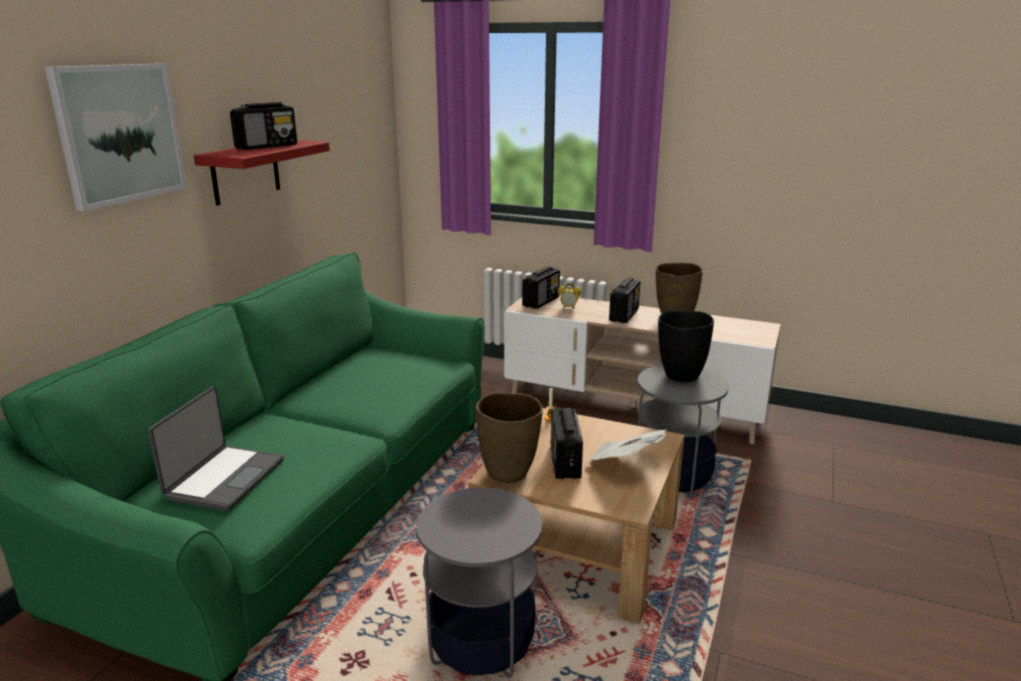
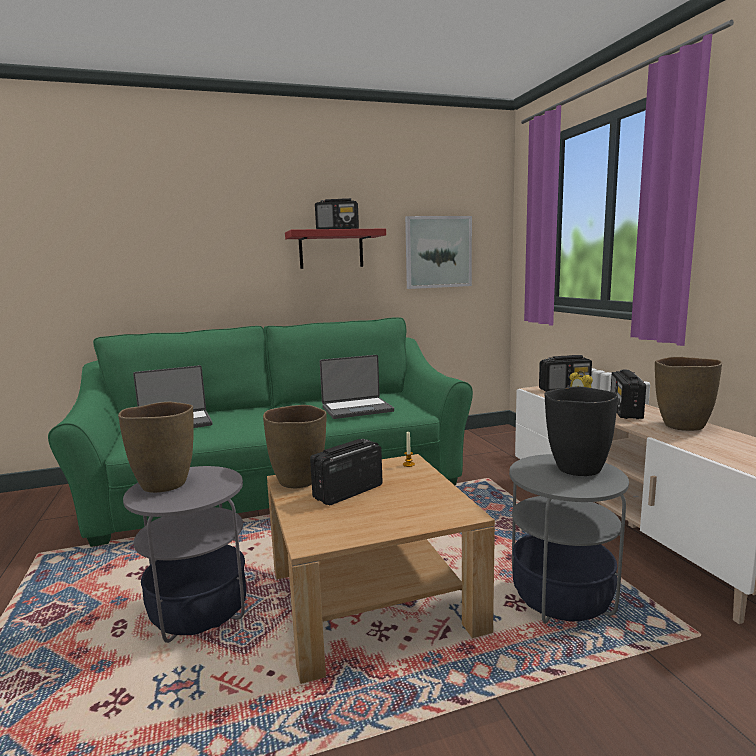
camera: 50 degrees right, 10 degrees down
(119, 133) = (227, 212): picture -> picture (438, 252)
(393, 379) = (357, 409): none -> laptop
(457, 530) = (165, 484): none -> brown vase
(624, 315) = (625, 412): radio -> radio turned 120 degrees clockwise
(624, 463) = (385, 513): newspaper -> none

